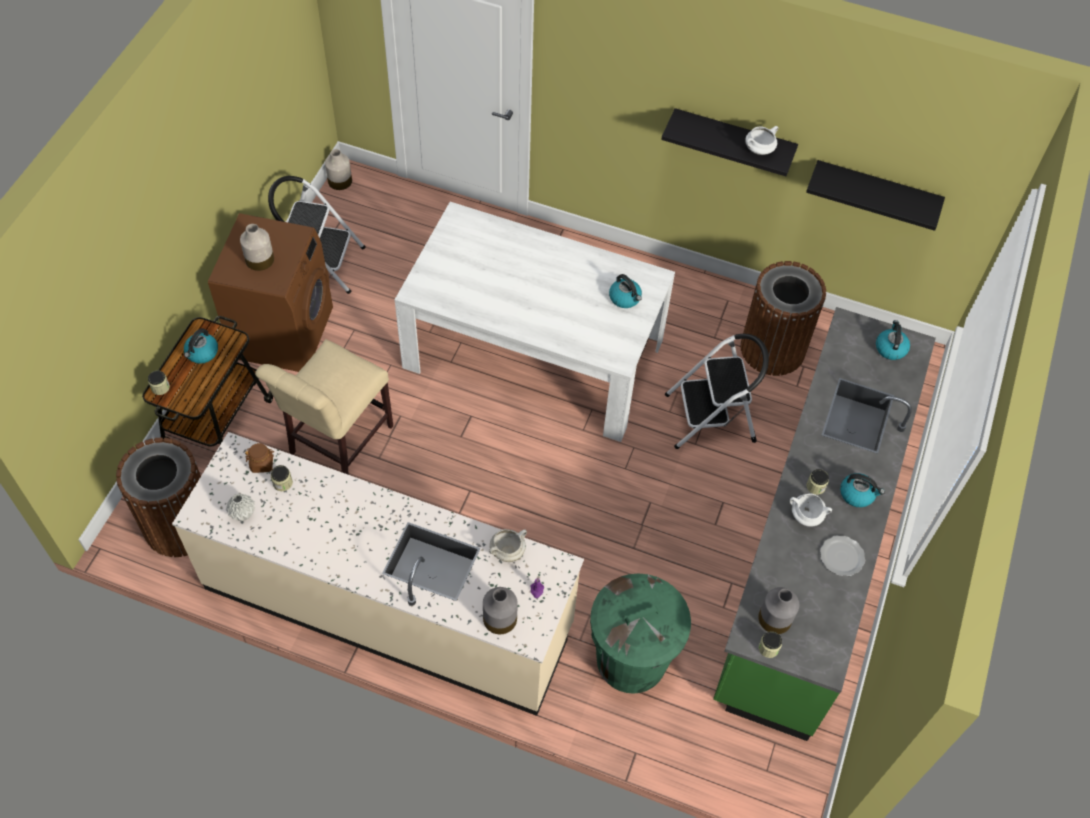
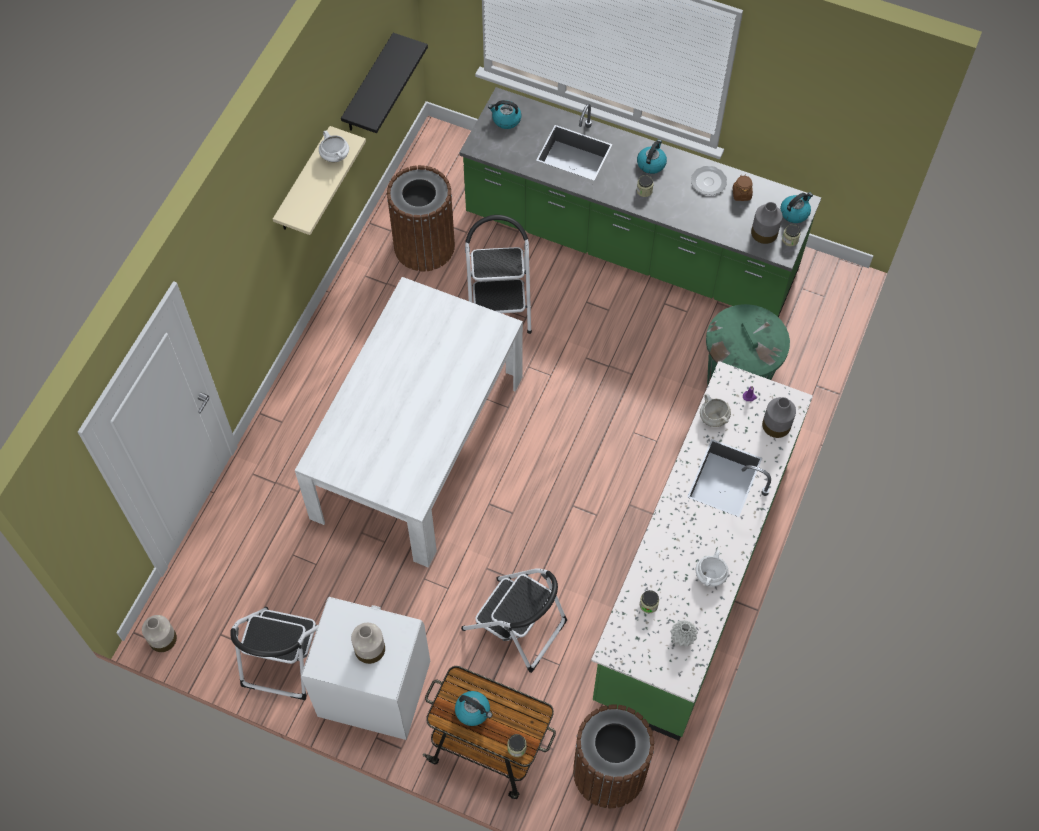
camera: 85 degrees left, 5 degrees up
(262, 464) = (627, 624): brown jar -> brown jar (741, 194)
(284, 332) = (375, 686): brown washing machine -> white washing machine
(337, 443) = (517, 627): beige chair -> step ladder
(389, 606) = (692, 574): beige counter -> green counter
(625, 298) = (431, 319): kettle -> kettle (794, 212)
(733, 139) = (303, 182): black shelf -> beige shelf
(805, 516) = (672, 201): white cooking pot -> white cooking pot (710, 576)

